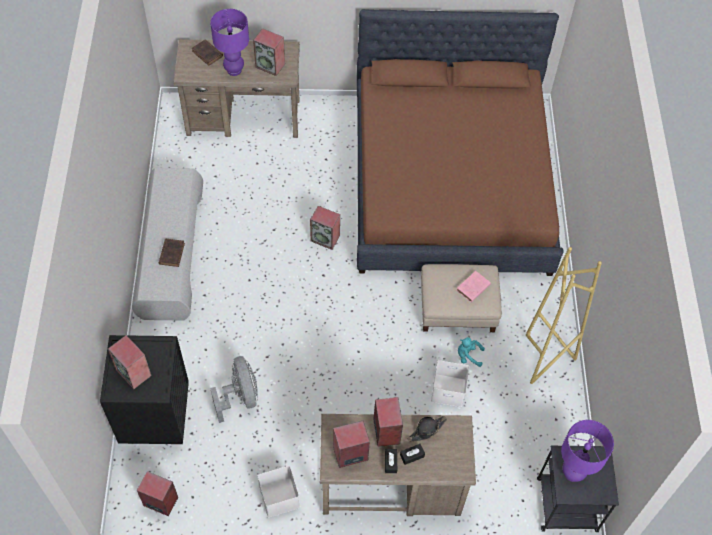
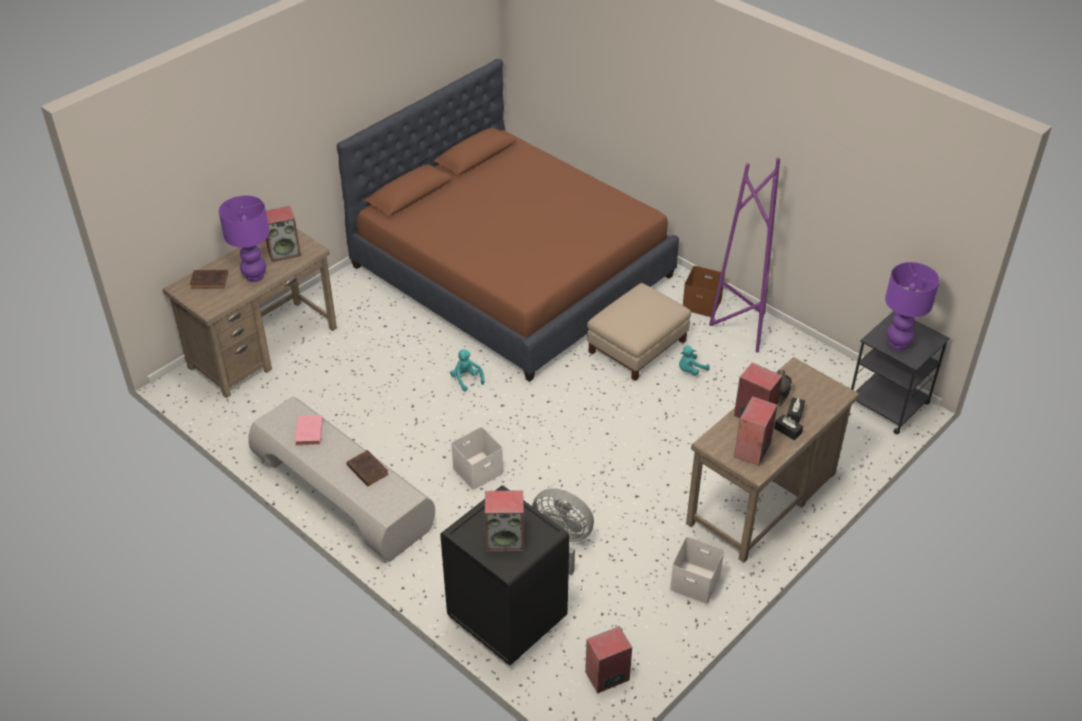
camera: 45 degrees left, 15 degrees down
(325, 238) = (466, 379): speaker -> turquoise plush toy
(447, 391) = (709, 404): white storage box -> white storage box (477, 471)
(472, 288) = (648, 306): pink book -> pink book (309, 433)
(544, 314) = (703, 303): none -> brown storage box
(544, 359) = (744, 330): yellow clothes rack -> purple clothes rack

